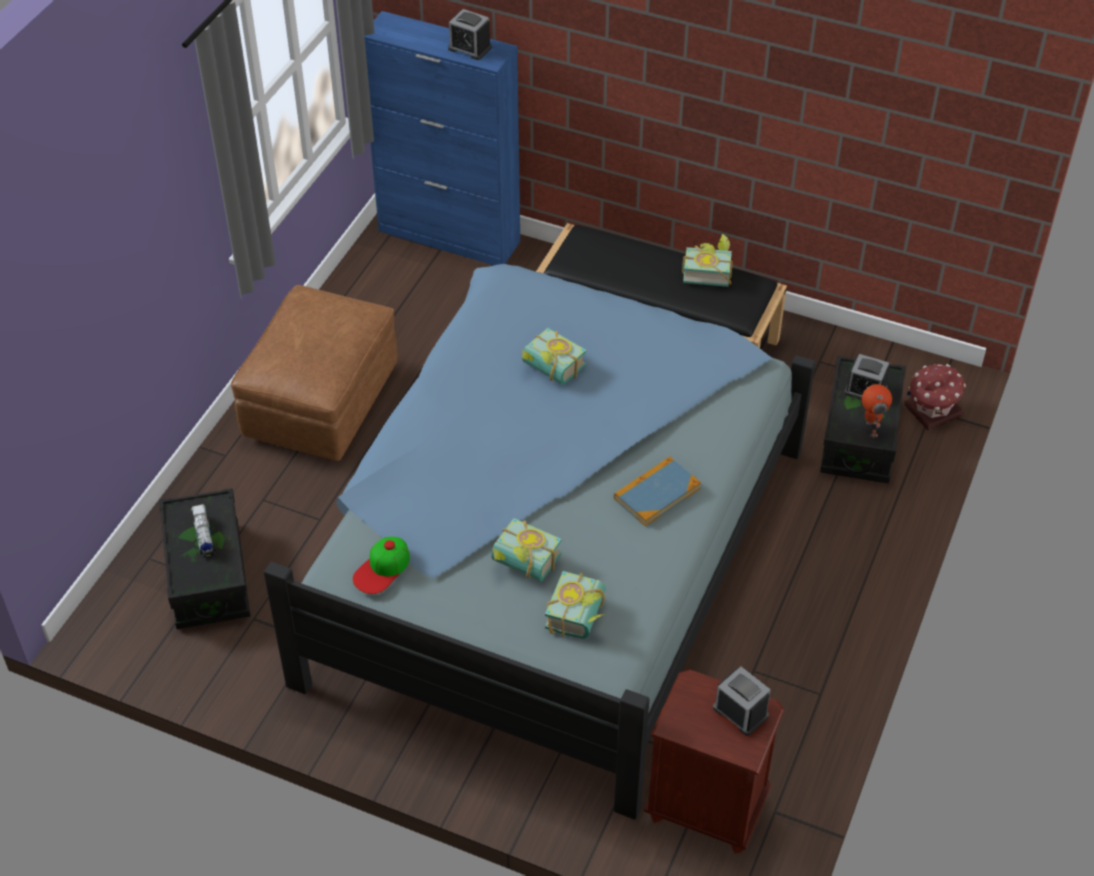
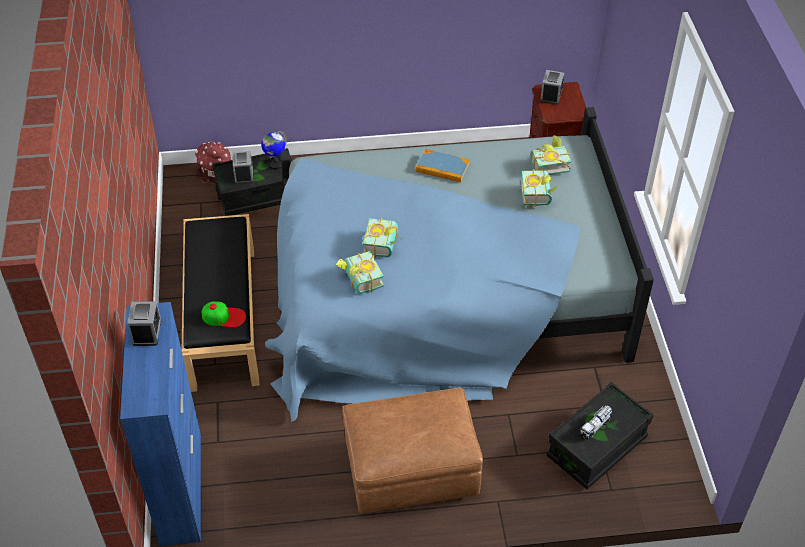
camera: 120 degrees left, 0 degrees up
(382, 568) = (593, 248): cap -> cap (224, 316)
(707, 271) = (199, 253): book -> book (359, 281)
(870, 429) = (275, 163): toy robot -> globe

